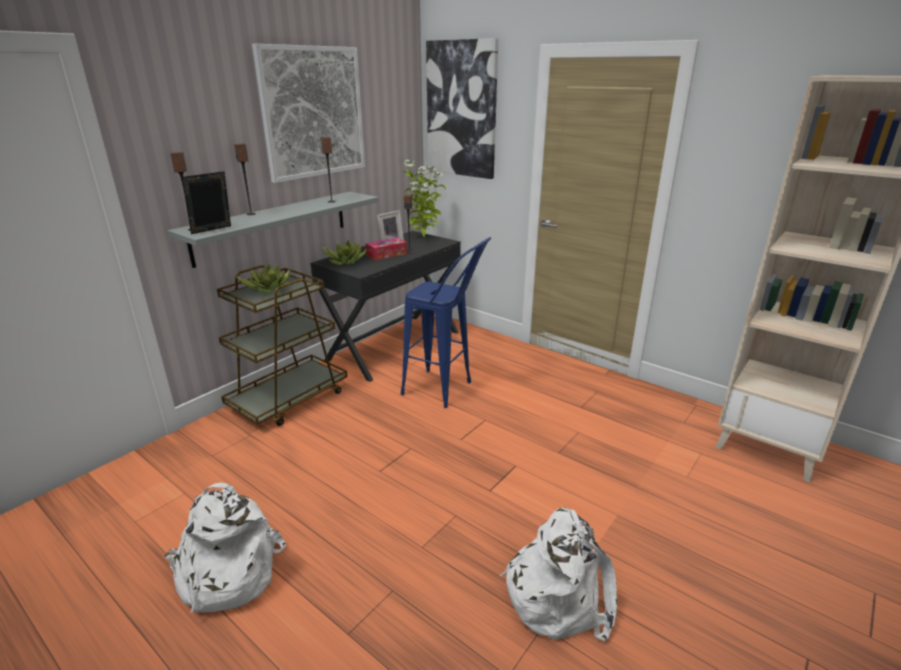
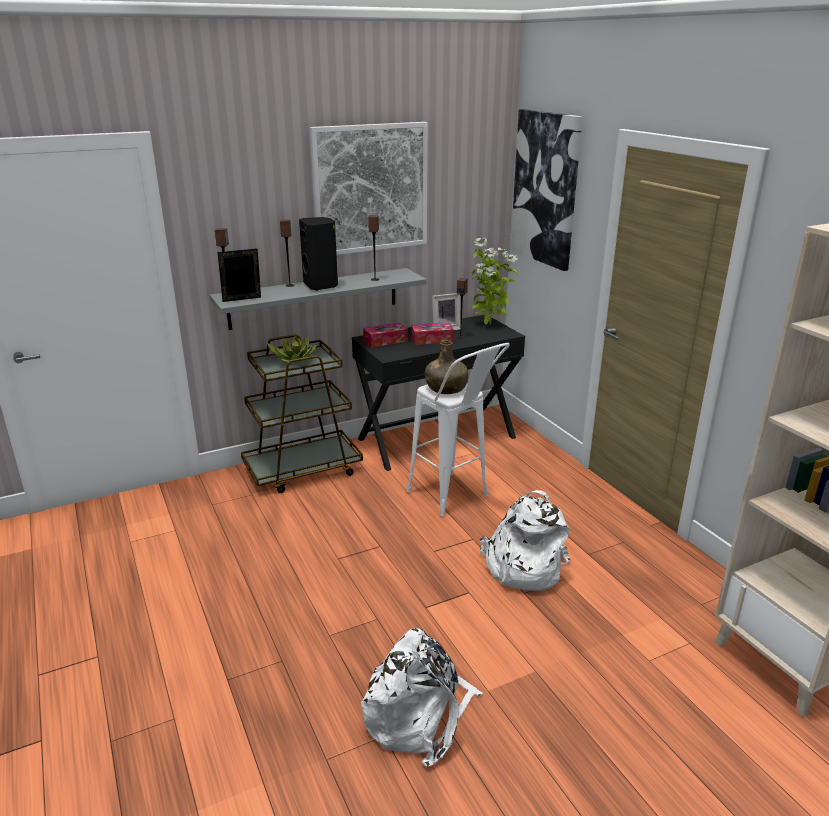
camera: 25 degrees right, 0 degrees up
(226, 573) = (170, 602): white backpack -> white backpack (522, 567)
(284, 211) = (321, 285): none -> black speaker
(345, 261) = (385, 341): potted plant -> tissue box
(431, 290) = (446, 388): none -> green bottle
(446, 391) = (455, 499): blue stool -> white stool

